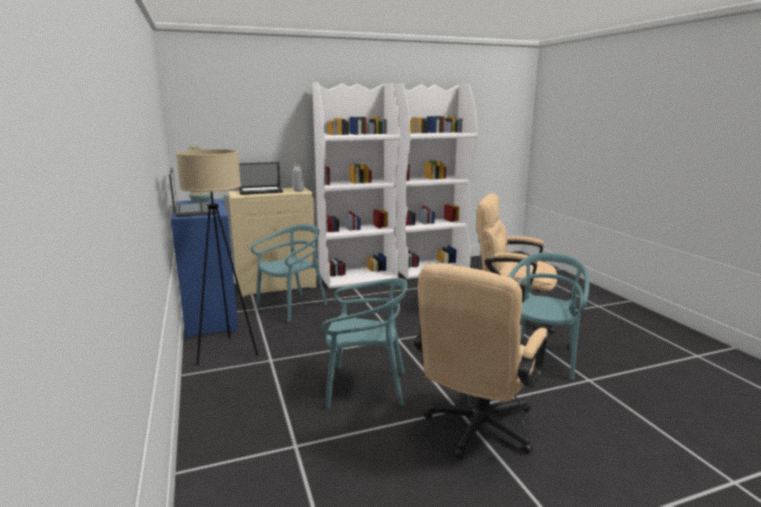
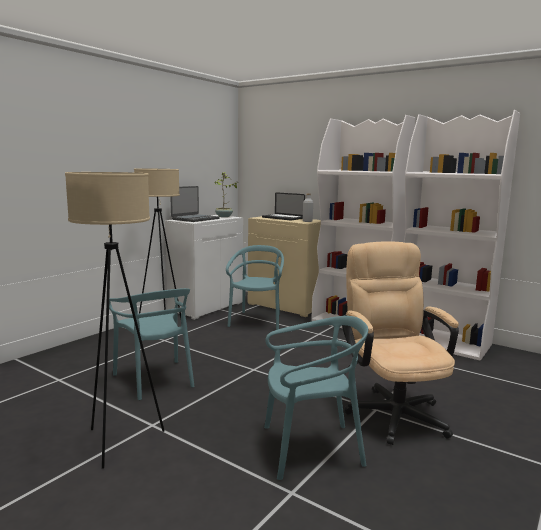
camera: 55 degrees right, 5 degrees down
(210, 316) = (206, 307): blue cabinet -> white cabinet
(292, 307) = (257, 321): turquoise chair -> turquoise chair turned 90 degrees counterclockwise
(476, 431) = (121, 441): beige office chair -> beige floor lamp

